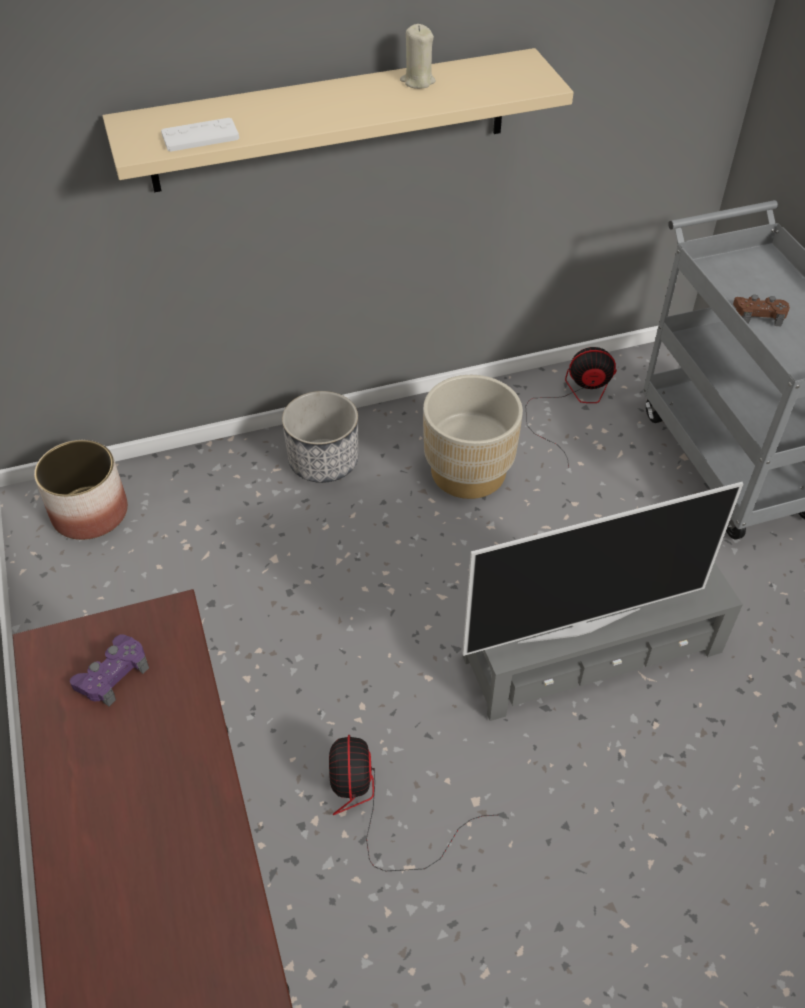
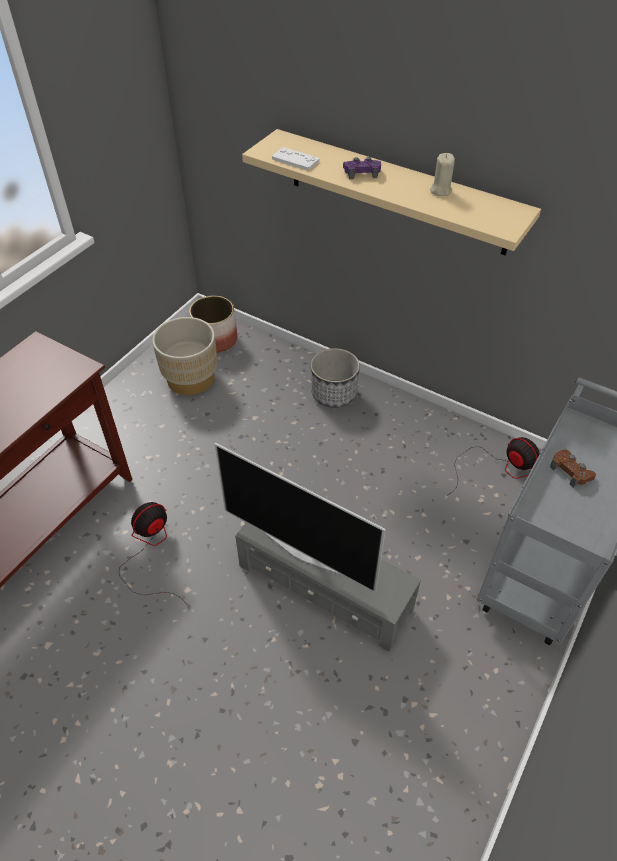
camera: 50 degrees right, 0 degrees up
(112, 675) = (37, 371): purple game controller -> purple game controller (361, 172)
(468, 471) = (393, 454): beige planter -> beige planter (191, 379)

